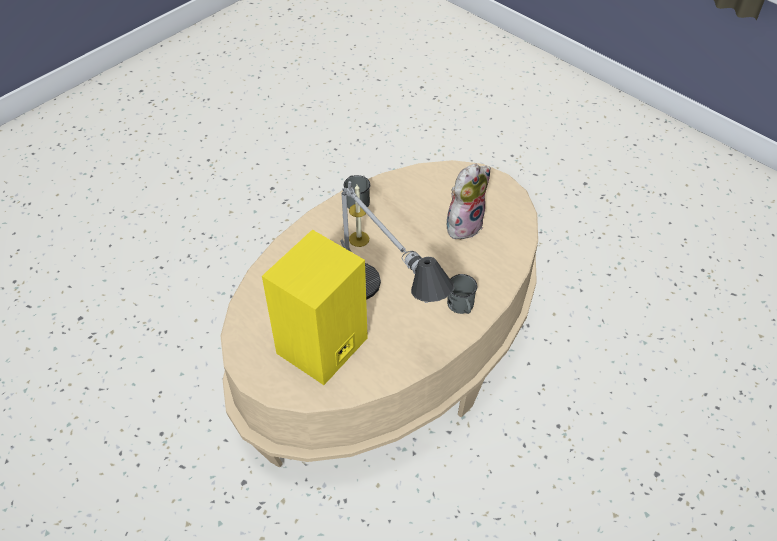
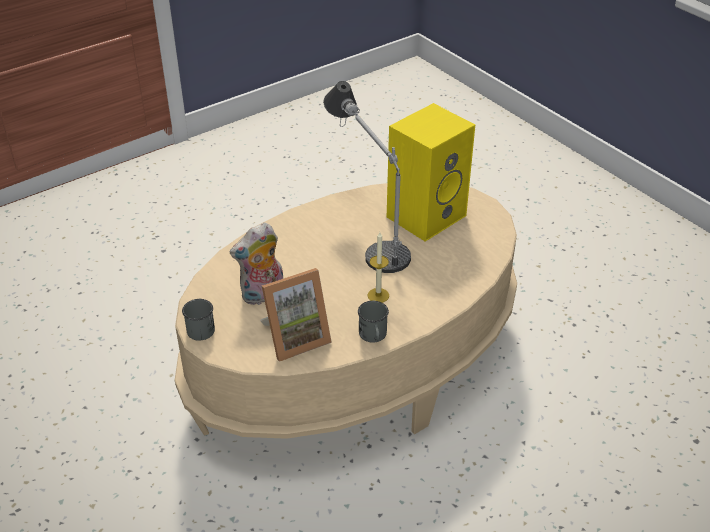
camera: 170 degrees left, 10 degrees down
(421, 190) = (295, 338): none -> picture frame
(462, 307) = (296, 229): grey mug -> grey mug (201, 327)

